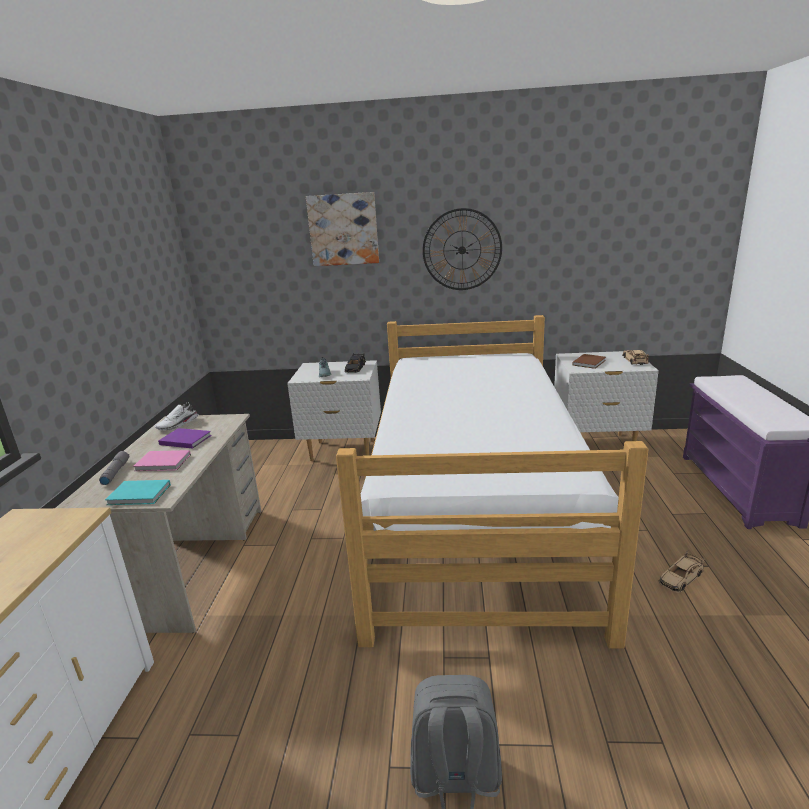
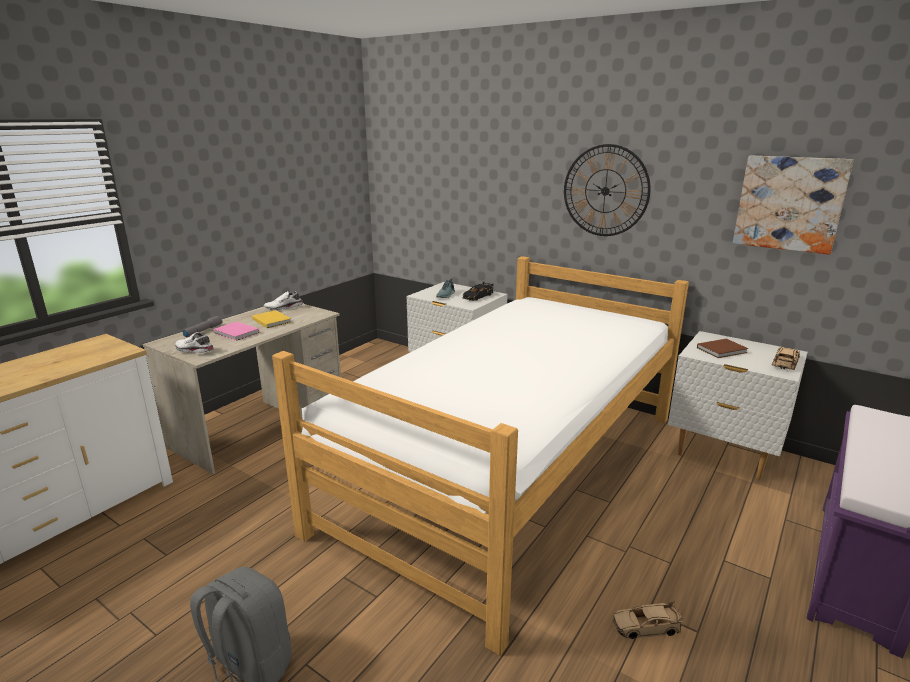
camera: 30 degrees right, 0 degrees up
(140, 495) = (193, 350): turquoise book -> white shoe
(185, 439) = (272, 320): purple book -> yellow book
(343, 229) = (492, 155): picture -> picture (789, 203)

